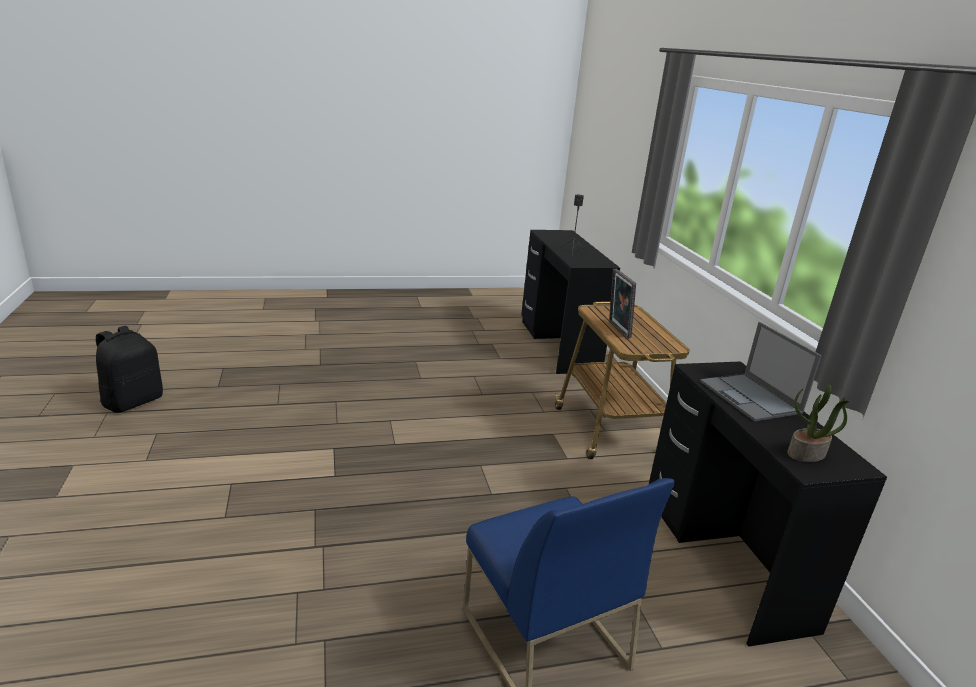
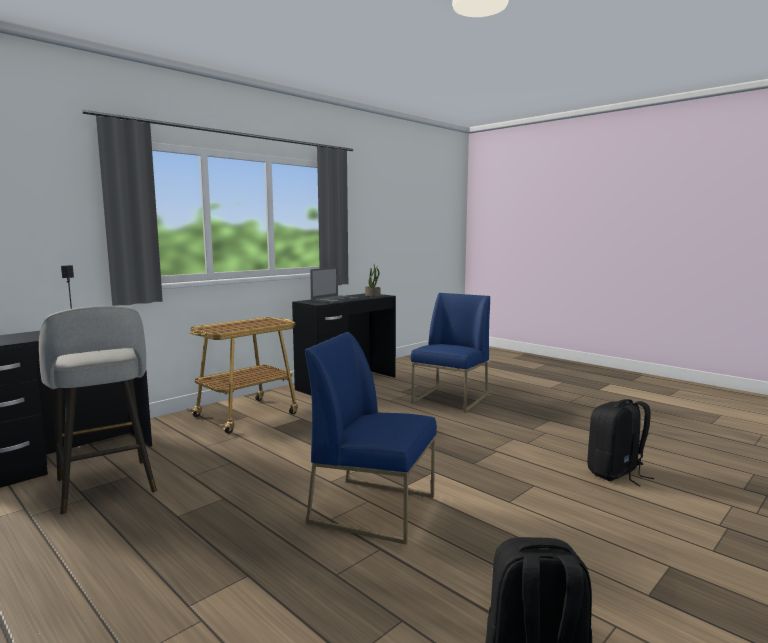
camera: 120 degrees left, 15 degrees down
(138, 601) = (616, 473): none -> black backpack
(322, 421) = (374, 509): none -> blue chair
(489, 350) = (106, 487): none -> grey stool
(617, 329) = (253, 326): picture frame -> none

